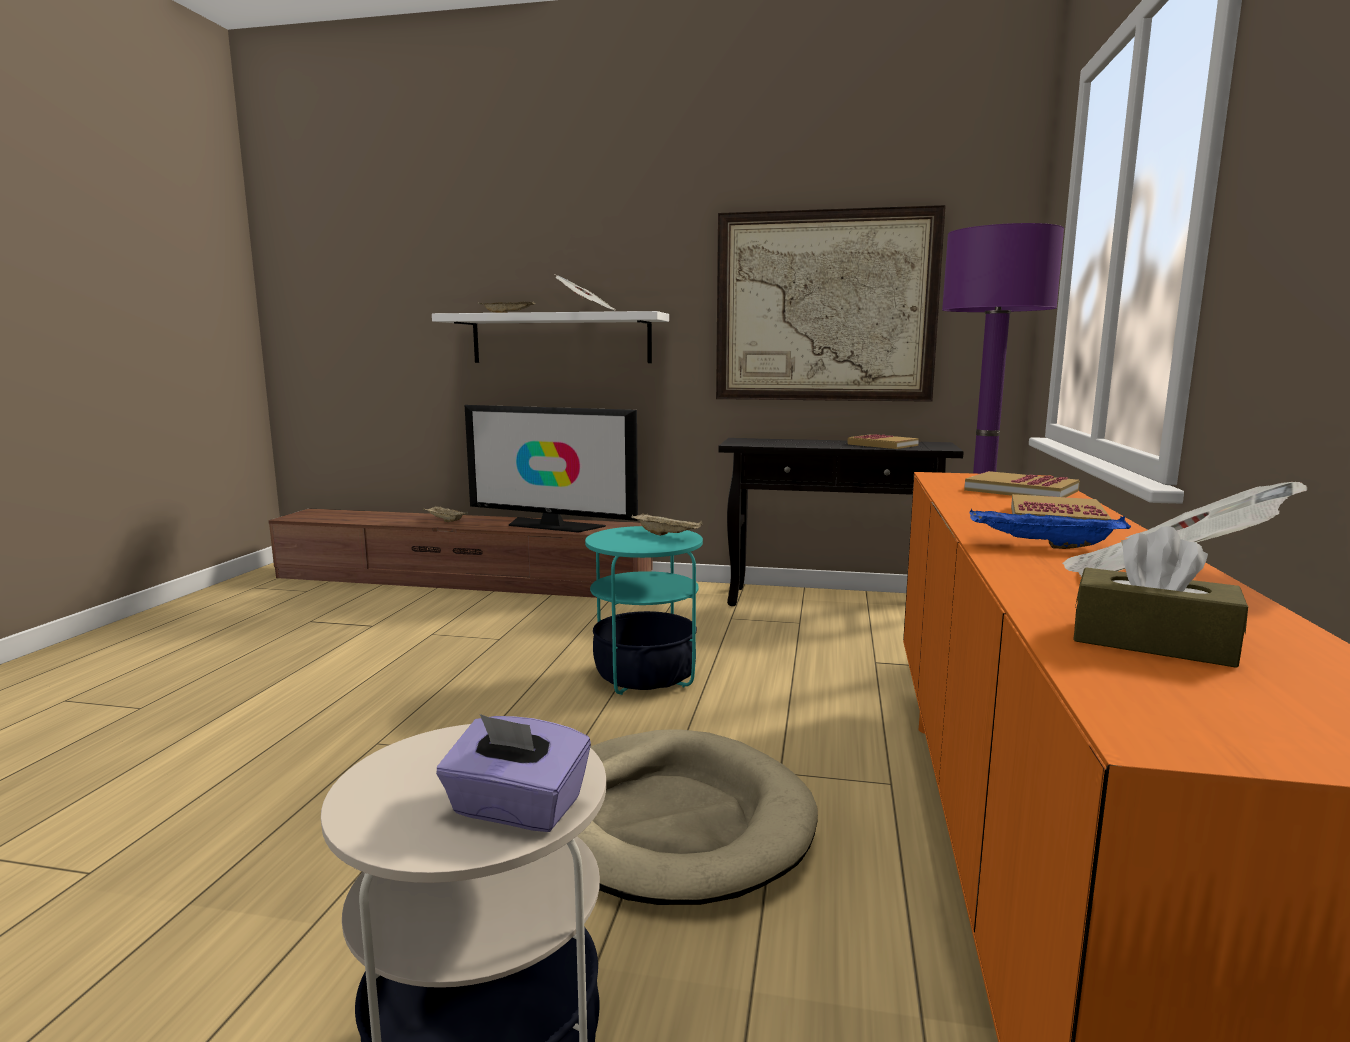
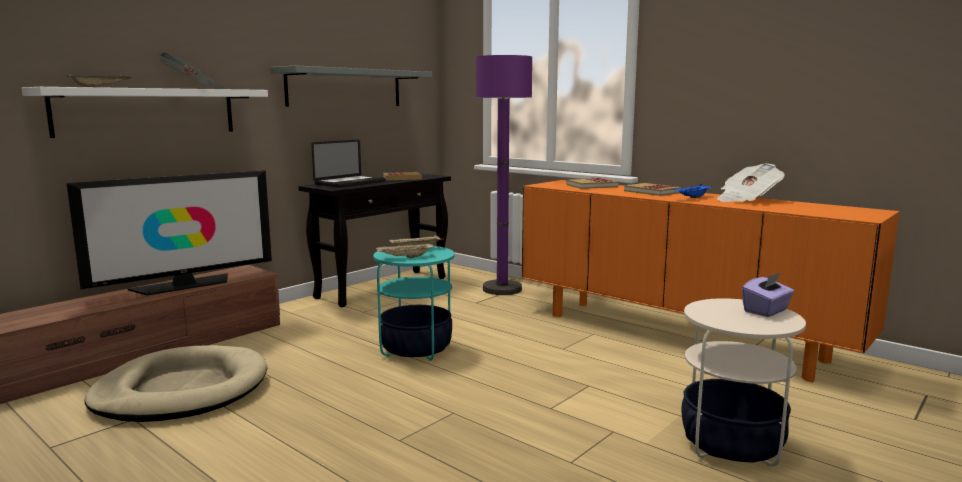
camera: 60 degrees left, 0 degrees up
(445, 521) = (61, 310): beige tray -> beige tray (405, 258)
(670, 822) = (584, 379): beige dog bed -> beige dog bed (181, 390)
(789, 441) = (350, 183): none -> laptop
(825, 307) = (345, 88): picture -> grey shelf
(1151, 642) = (803, 209): brown tissue box -> none

